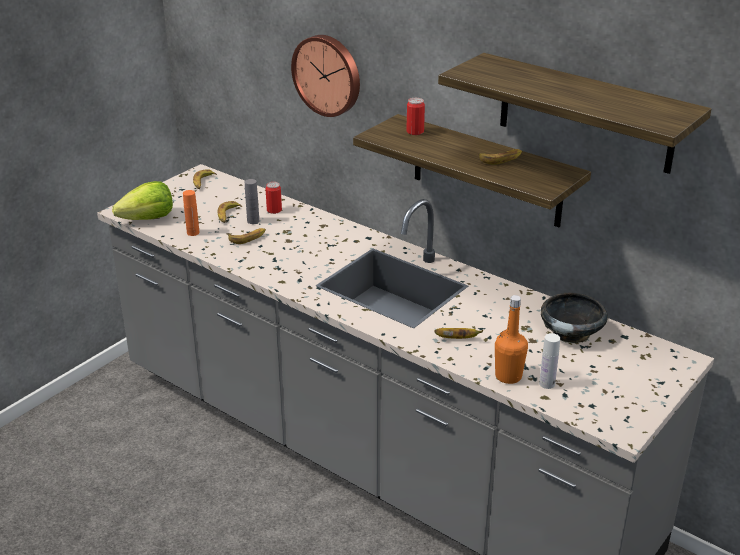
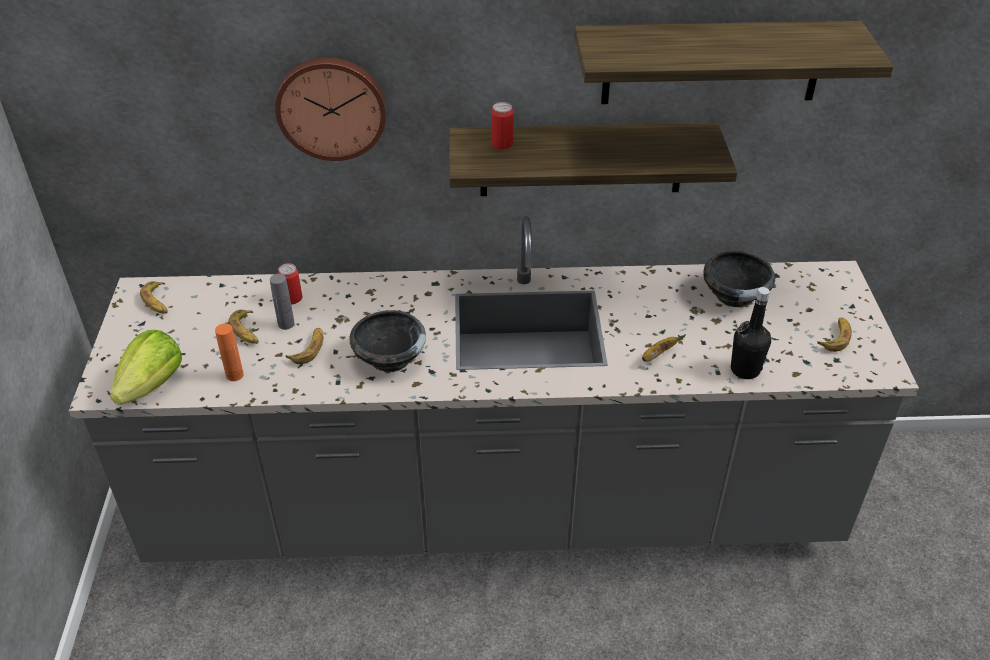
camera: 40 degrees left, 10 degrees up
(286, 262) = (389, 357): none -> black bowl
(501, 159) = (628, 143): banana -> banana (835, 337)
(508, 376) = (745, 370): orange bottle -> black bottle
(547, 384) = (781, 359): white bottle -> none

